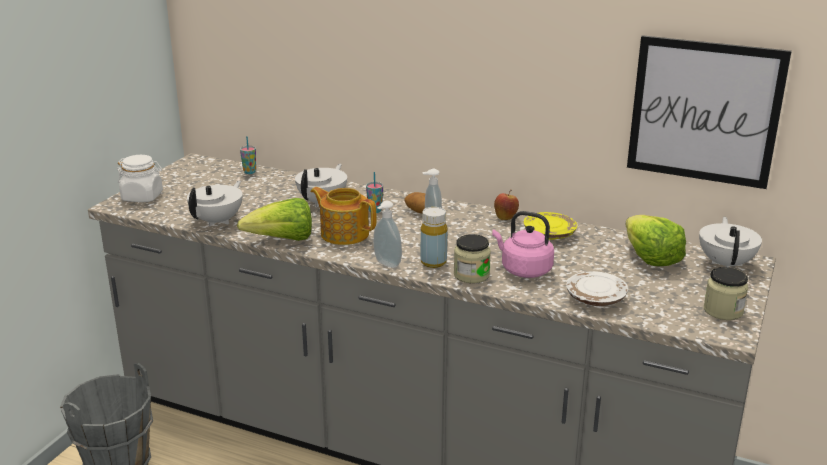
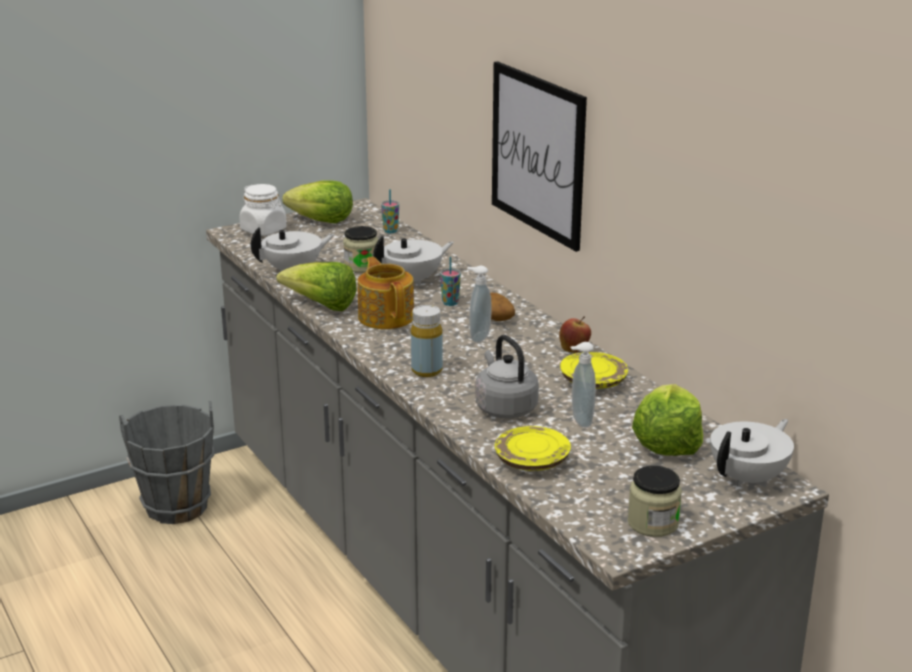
camera: 35 degrees right, 0 degrees up
(181, 178) = (322, 220): none -> lettuce
(386, 264) = (379, 358): soap dispenser -> soap dispenser (579, 421)
(471, 275) = (443, 395): jar -> jar (361, 266)
(523, 270) = (504, 407): pink kettle -> grey kettle
(596, 298) = (532, 461): white plate -> yellow plate
(704, 111) = (772, 269): picture -> picture (537, 154)

